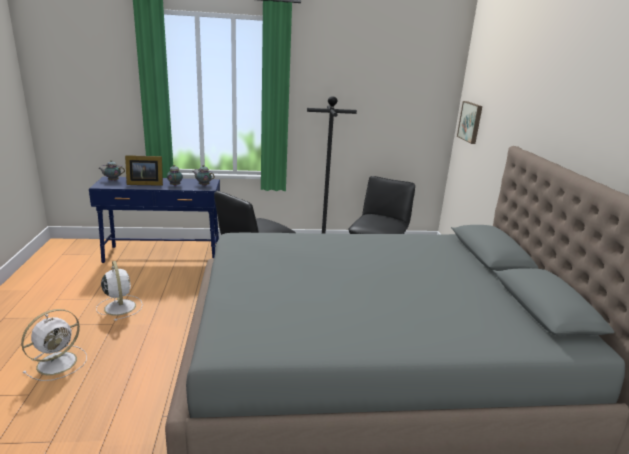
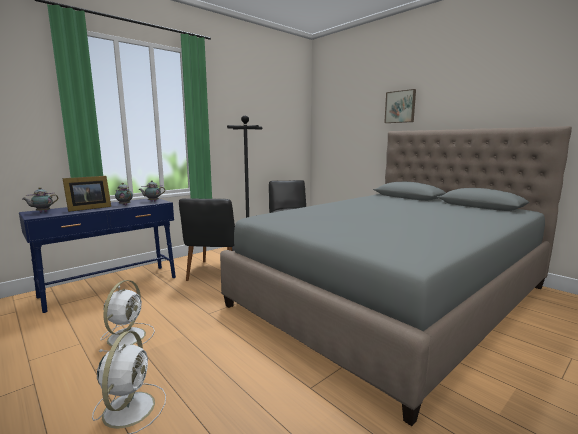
camera: 35 degrees left, 10 degrees down
(120, 306) = (127, 336): white fan -> white fan turned 75 degrees clockwise
(471, 122) = (329, 132): picture -> picture (400, 107)

